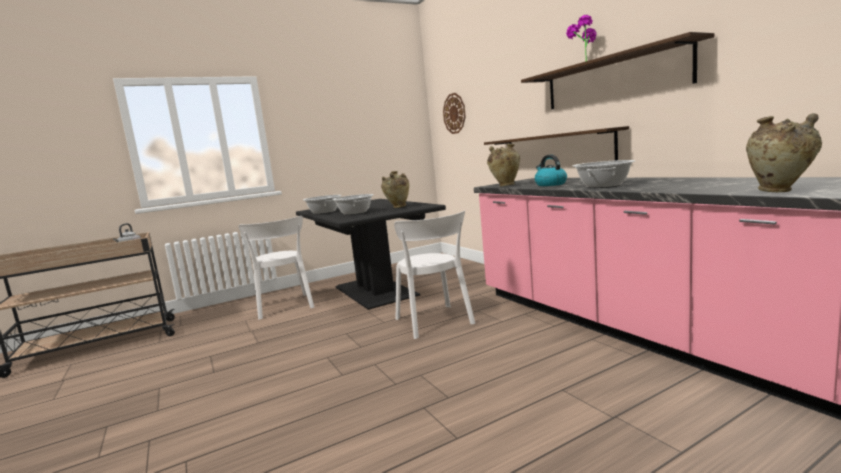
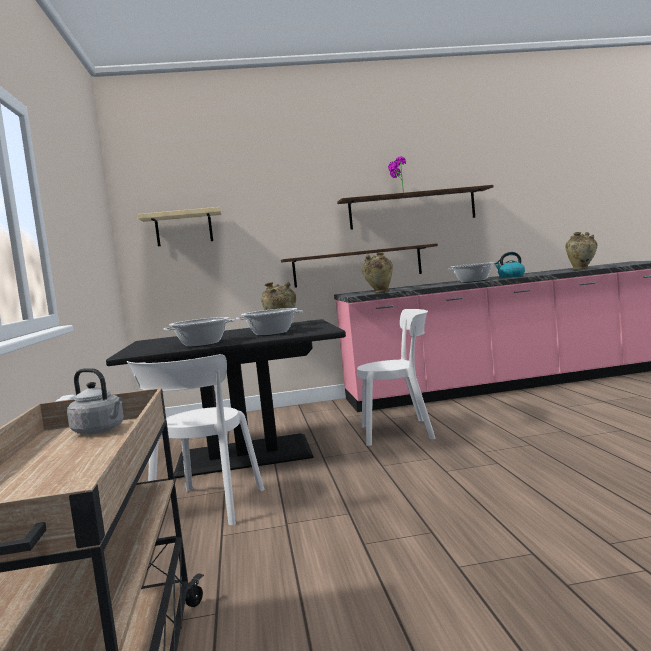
camera: 70 degrees left, 5 degrees down
(284, 307) = (206, 508): white chair -> white chair turned 105 degrees clockwise
(454, 113) = (184, 228): wall clock -> beige shelf
(550, 184) = (417, 287): kettle -> kettle (511, 277)

